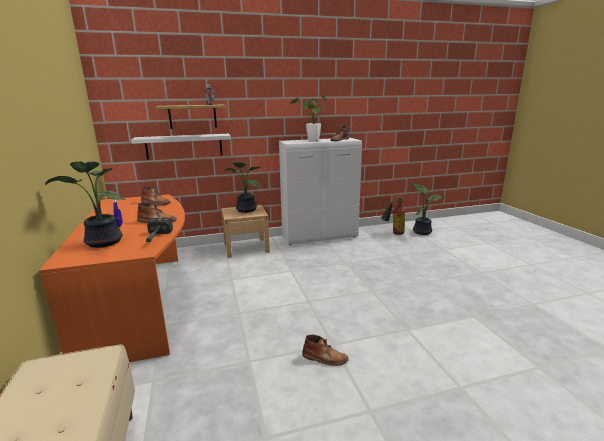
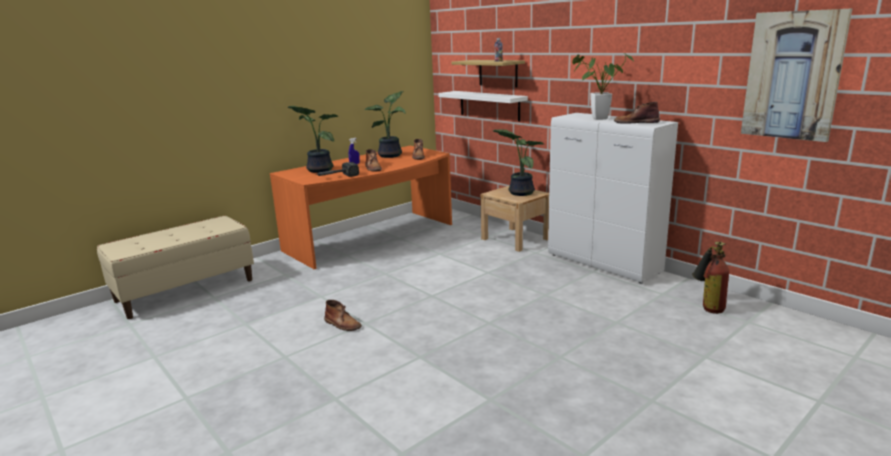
camera: 65 degrees right, 0 degrees up
(325, 358) = (342, 324): brown boot -> brown boot turned 45 degrees counterclockwise
(402, 106) = (793, 76): none -> picture
(422, 231) = (760, 328): potted plant -> potted plant (391, 155)

